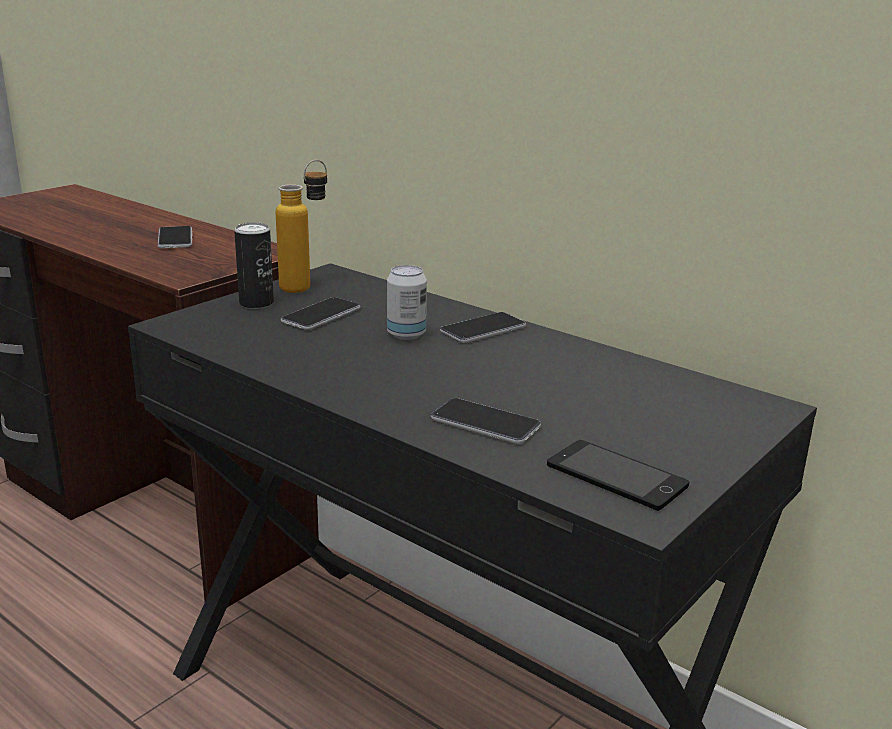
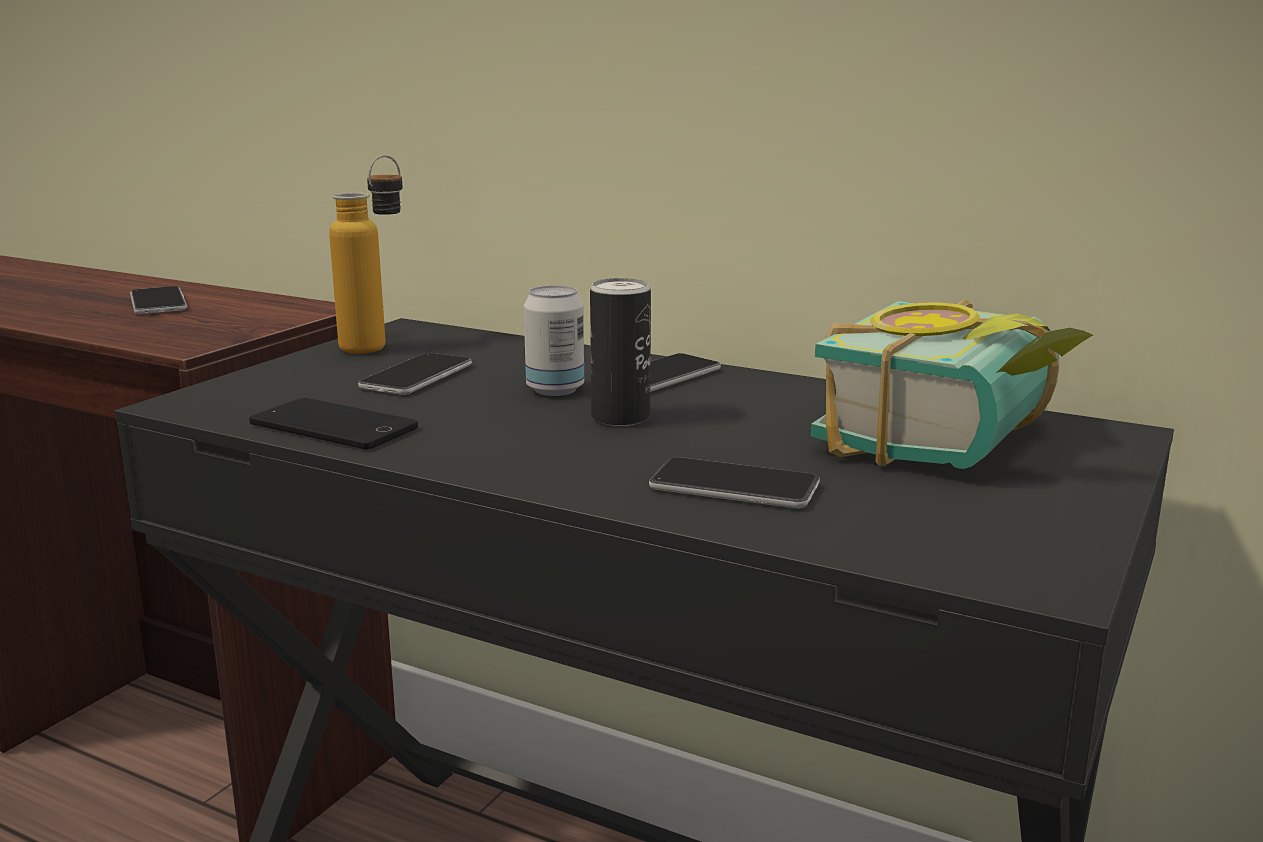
camera: 10 degrees left, 5 degrees down
(256, 303) = (311, 369): can -> can (620, 417)
(616, 476) = (970, 535): phone -> phone (333, 426)
(655, 404) = (960, 442): none -> book

